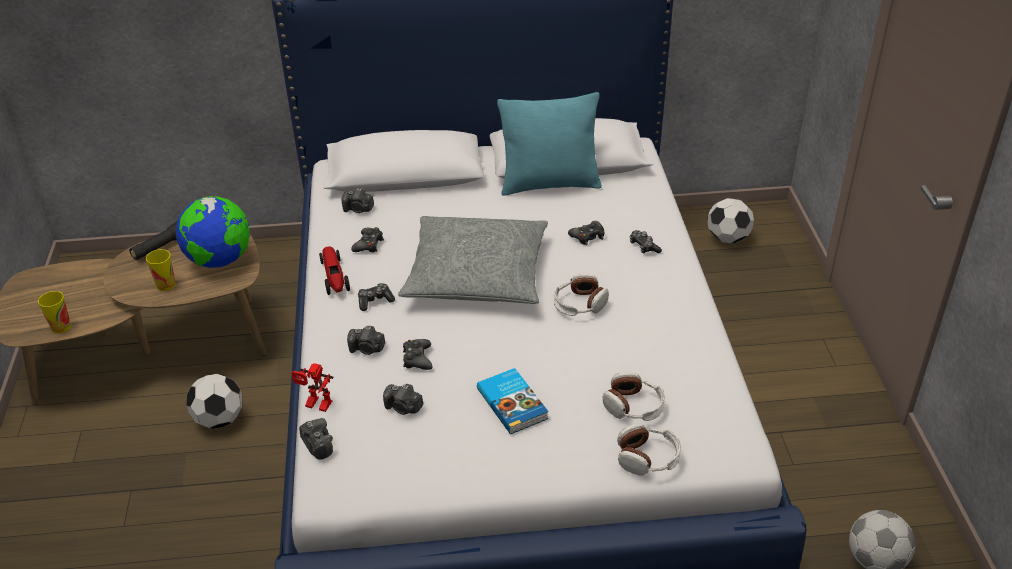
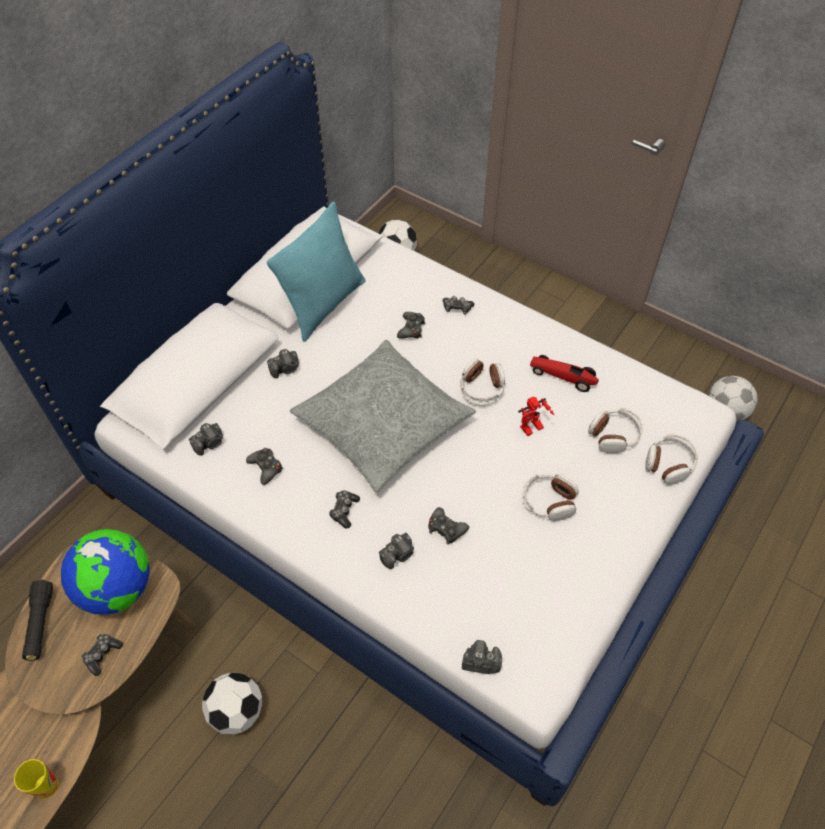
camera: 50 degrees left, 15 degrees up
(166, 285) = (102, 655): cup -> game controller
(315, 405) = (431, 635): toy robot -> toy robot (532, 430)
(334, 277) = (282, 519): toy car -> toy car (563, 376)
(403, 408) = (493, 575): camera -> camera (285, 369)
(513, 403) = (548, 501): book -> headphones

